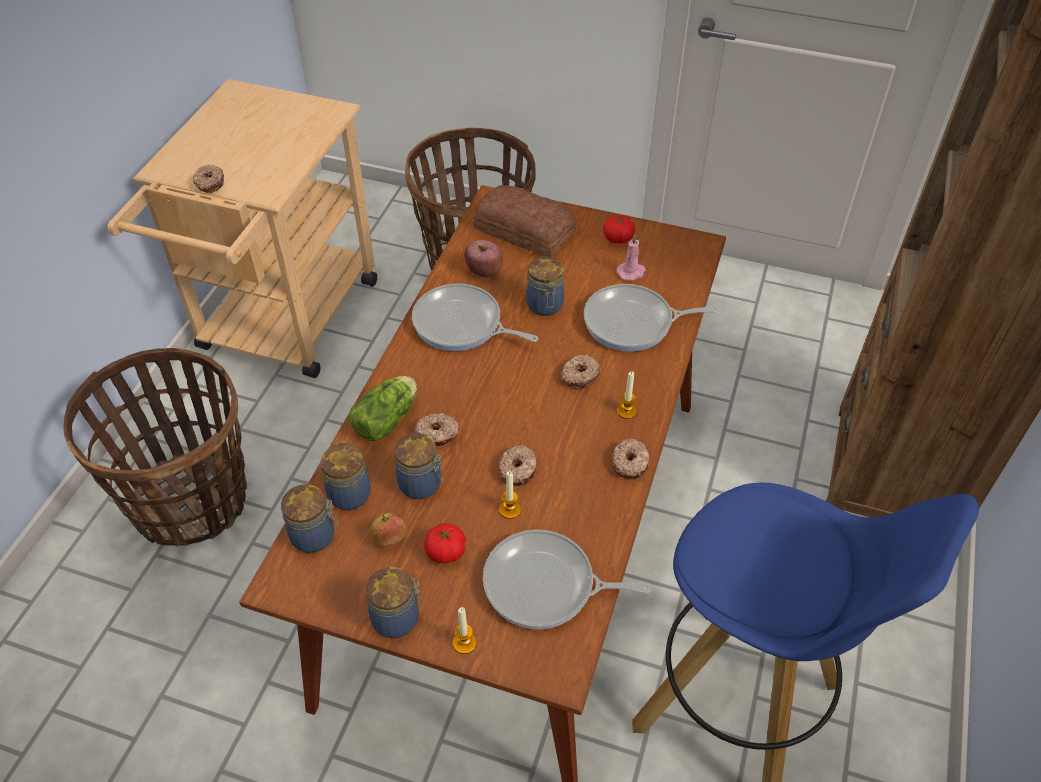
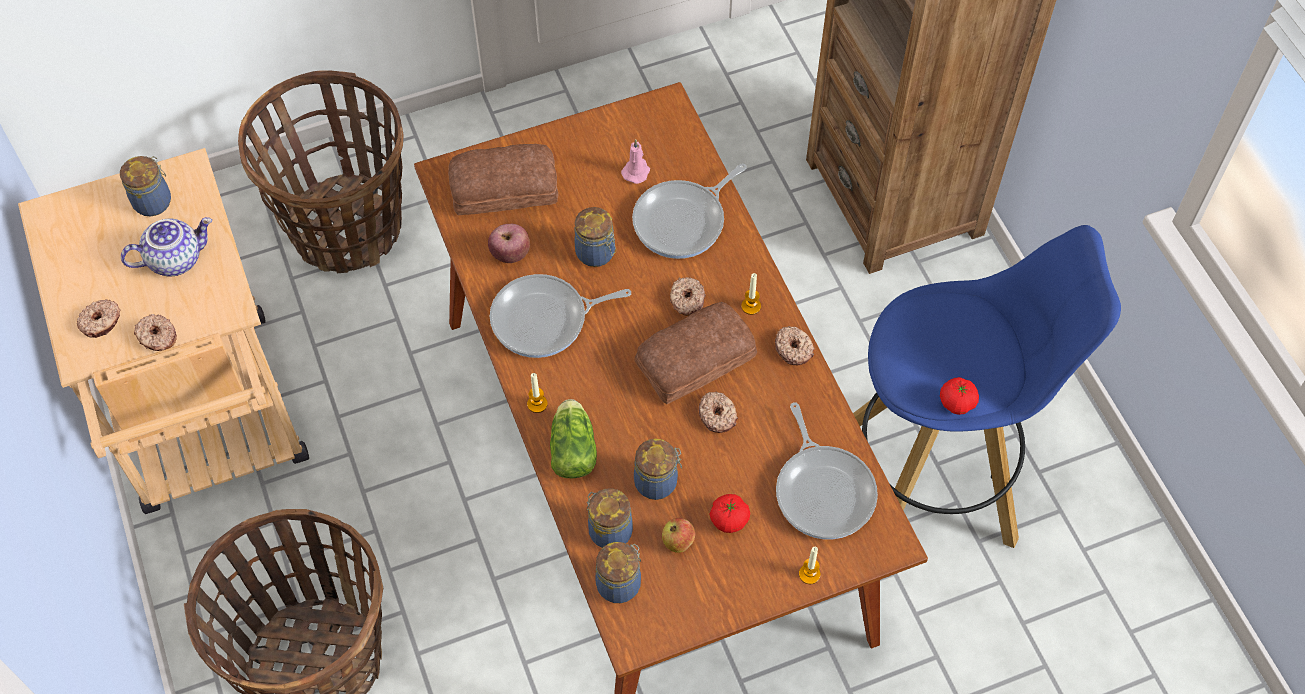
camera: 40 degrees left, 10 degrees up
(272, 150) = (175, 258): none -> teapot
(398, 618) = (746, 594): jar -> jar (154, 201)
(437, 434) = (626, 432): donut -> donut (101, 322)
(510, 510) = (743, 452): candle -> candle (537, 404)
(542, 418) = (693, 358): none -> bread
(545, 586) = (823, 490): frying pan -> frying pan turned 75 degrees counterclockwise
(618, 238) = (593, 143): tomato -> tomato (957, 402)

